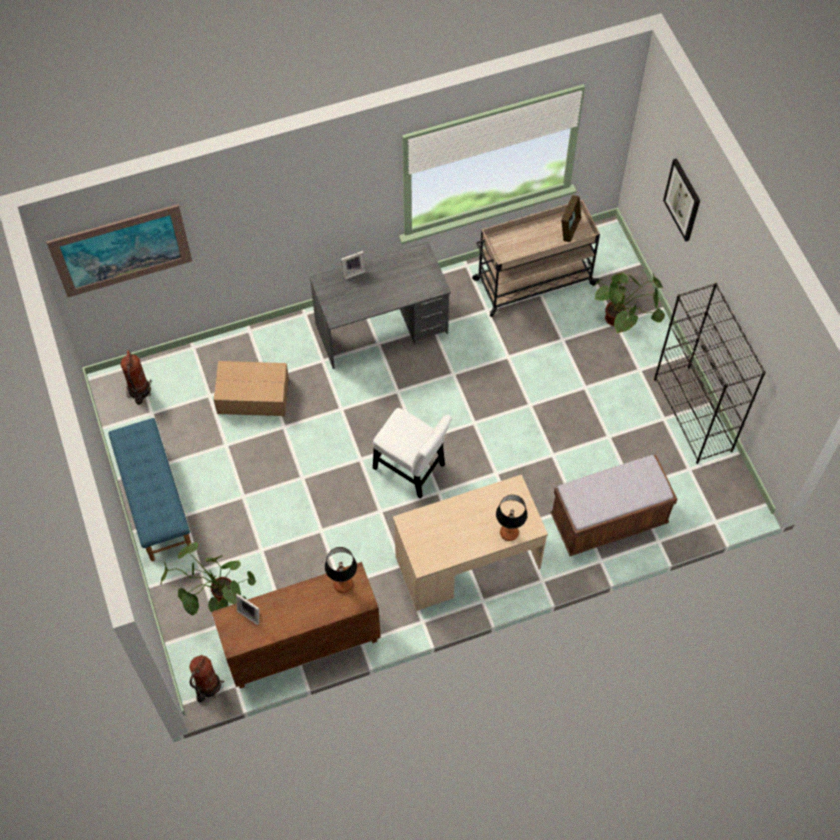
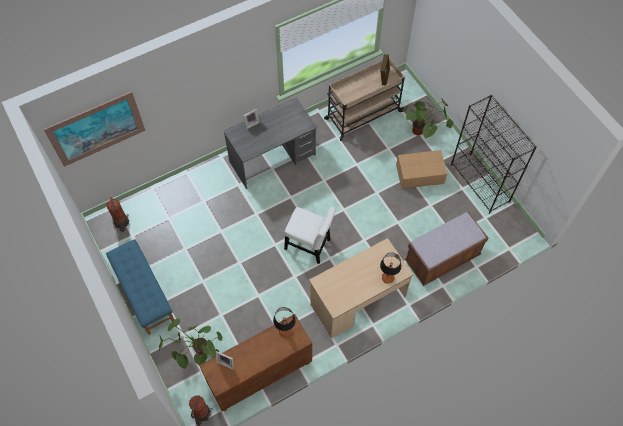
camera: 10 degrees left, 0 degrees up
(252, 395) = (196, 214): cardboard box -> cardboard box (419, 174)
(683, 199) = (459, 45): picture -> none

